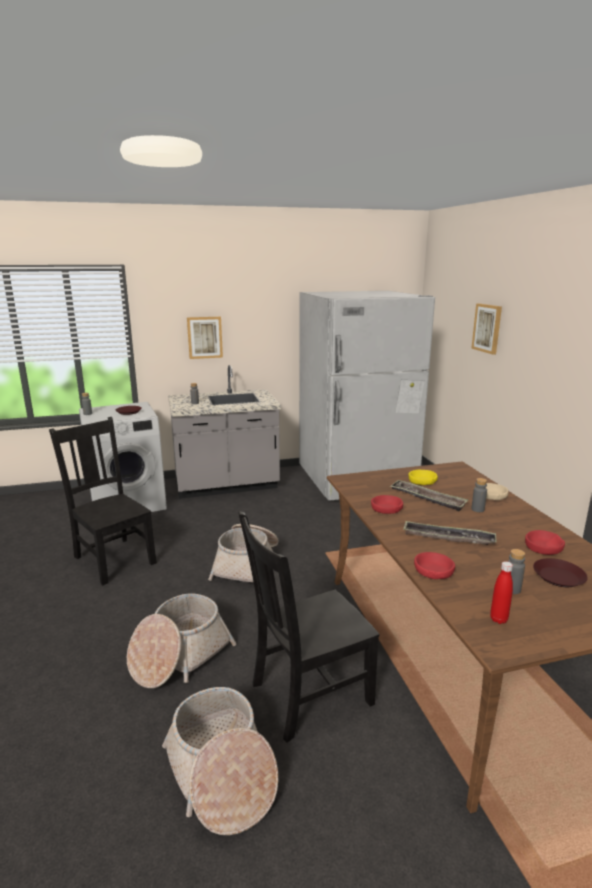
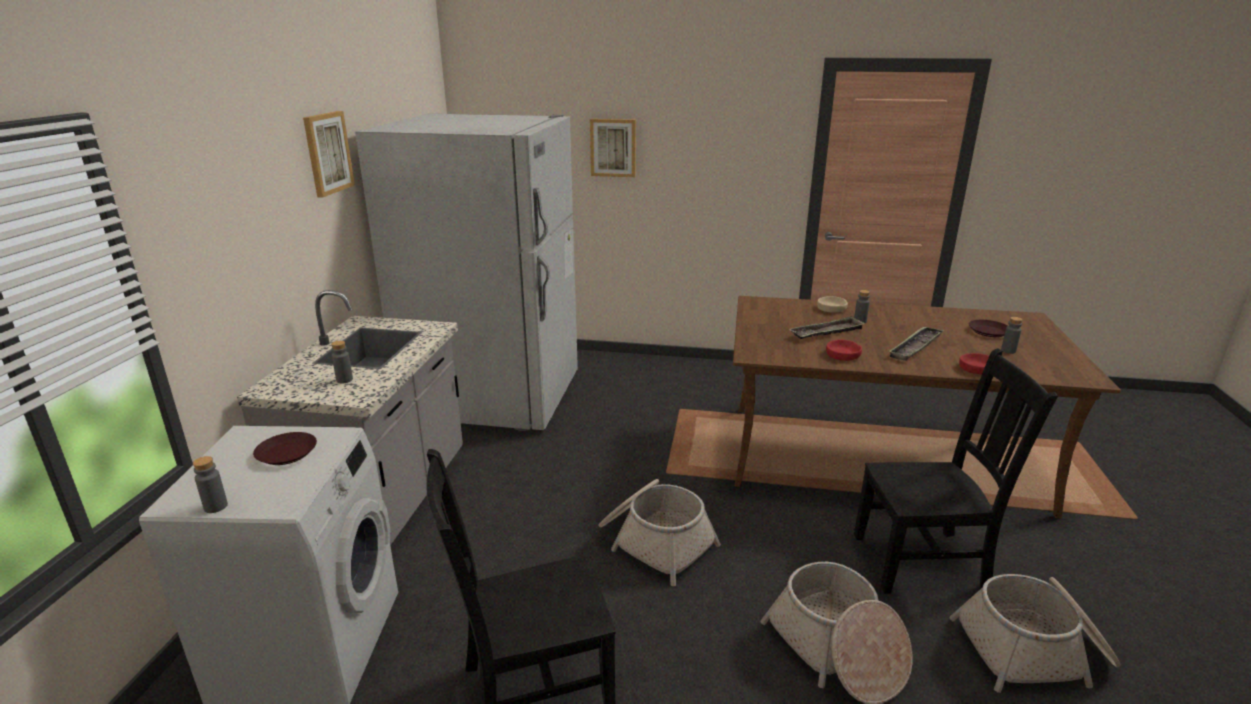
camera: 65 degrees left, 5 degrees up
(204, 337) = (259, 251): picture -> picture (327, 153)
(307, 695) = (924, 561): black chair -> black chair turned 90 degrees counterclockwise
(422, 481) = (781, 323): yellow bowl -> none
(498, 619) = (1054, 367): red bottle -> none
(543, 547) = (939, 321): red bowl -> none

